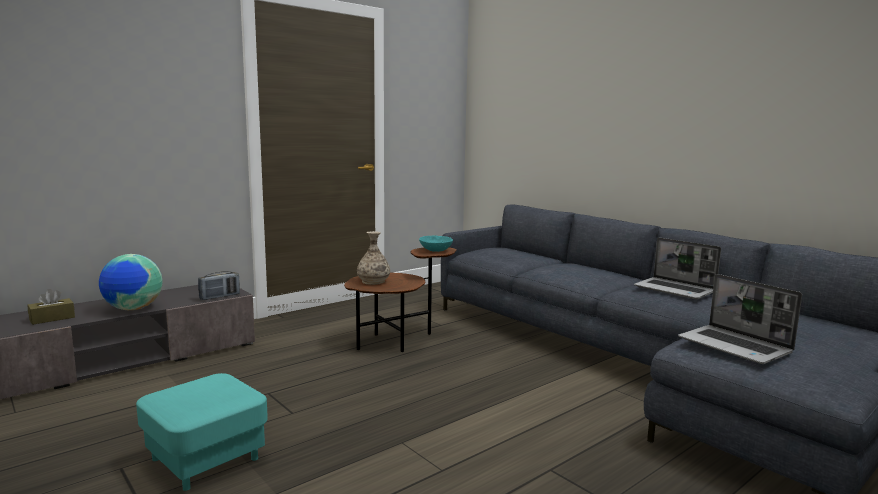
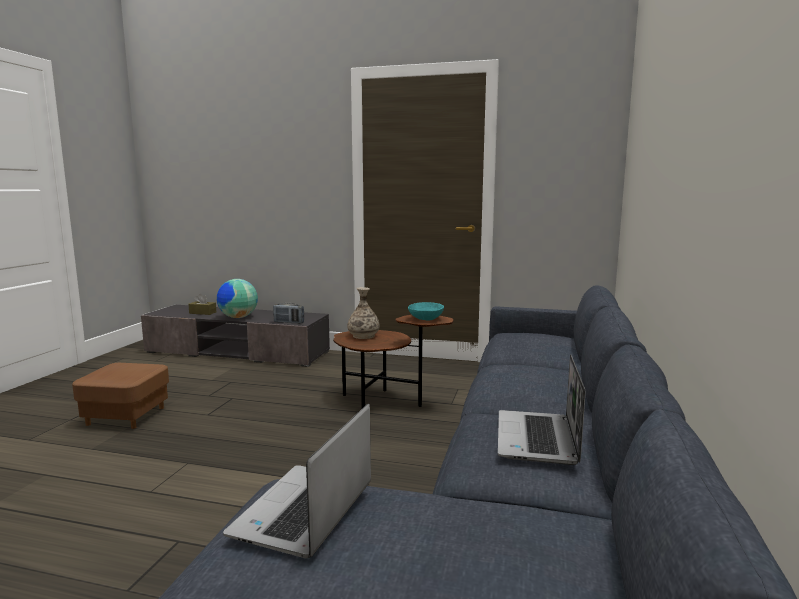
camera: 55 degrees right, 0 degrees up
(206, 459) = (126, 416): turquoise ottoman -> brown ottoman

